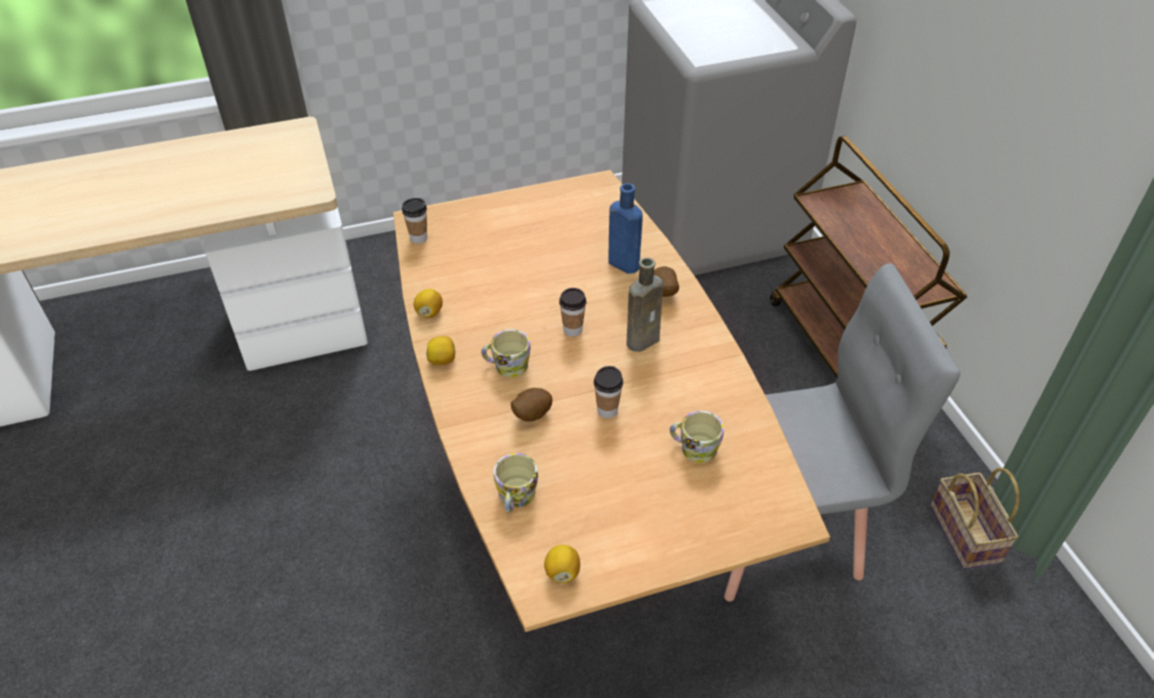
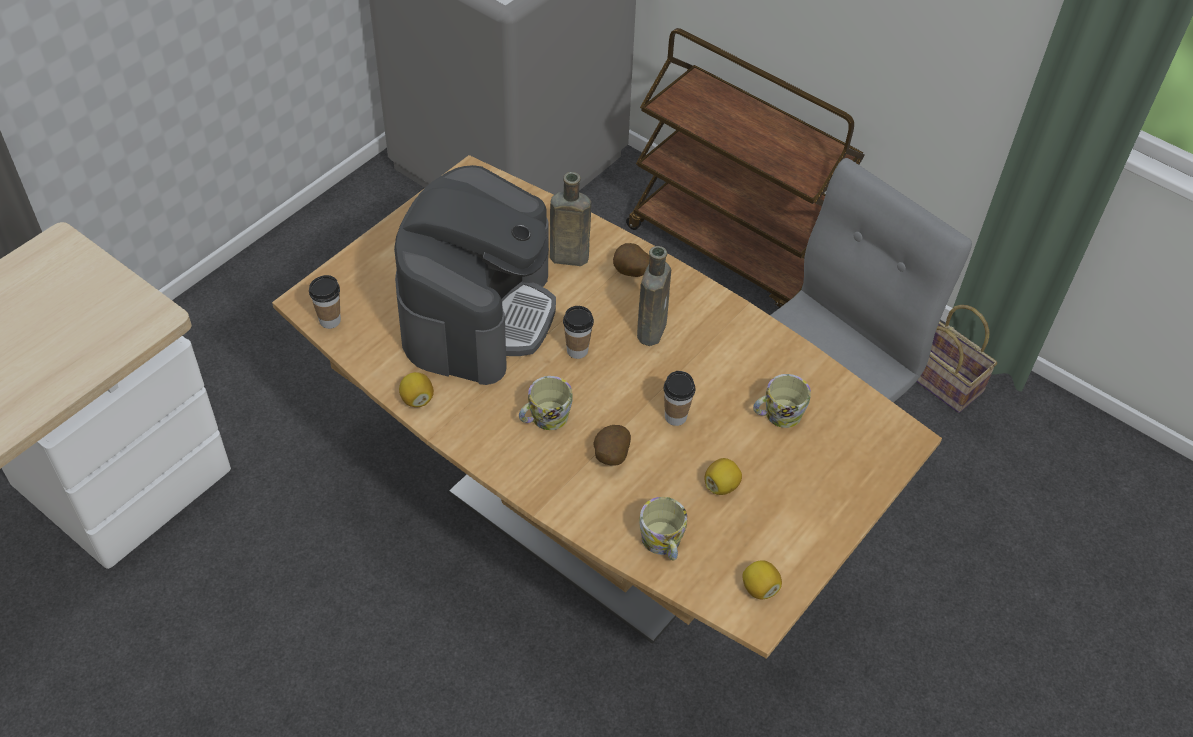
camera: 35 degrees left, 5 degrees up
(442, 360) = (476, 443): lemon -> lemon (721, 485)
(523, 274) = (478, 312): none -> coffee machine
(621, 263) = (566, 257): blue bottle -> brown bottle

